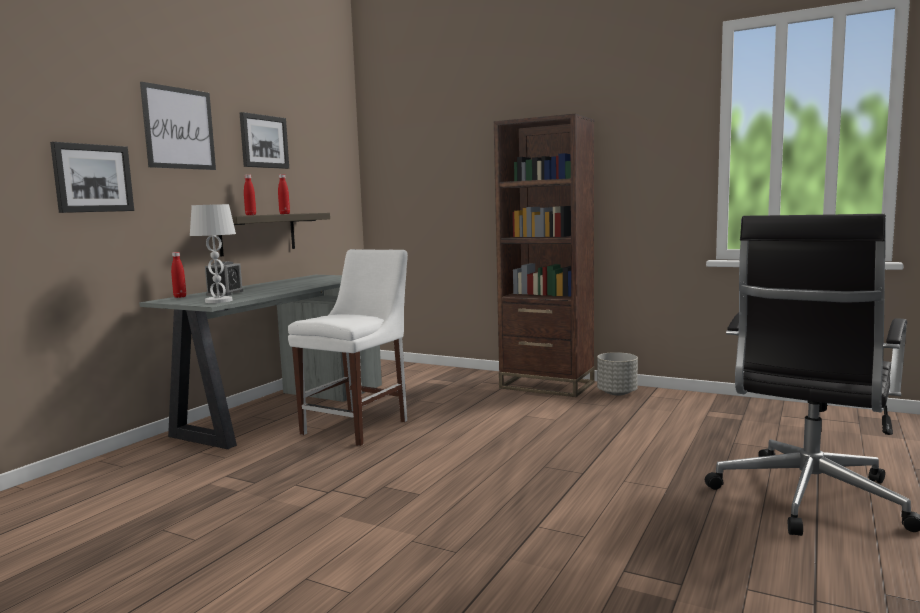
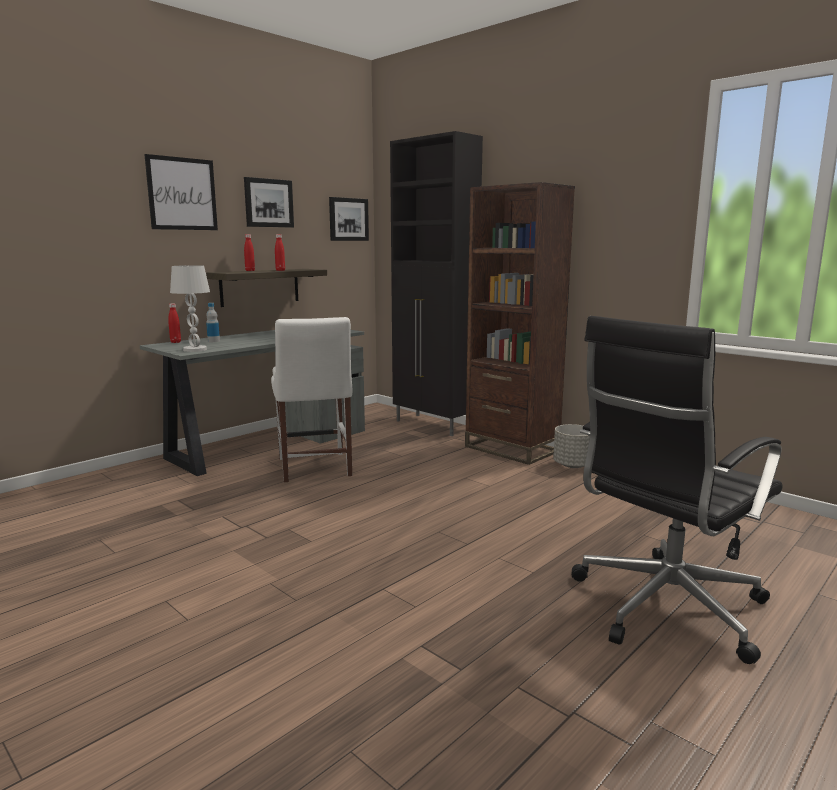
camera: 15 degrees right, 5 degrees up
(92, 178) = (99, 240): picture -> picture (348, 219)
(225, 293) = (213, 341): alarm clock -> bottle
(359, 426) = (314, 468): white chair -> white chair turned 120 degrees clockwise
(450, 373) = (434, 425): none -> black cabinet

